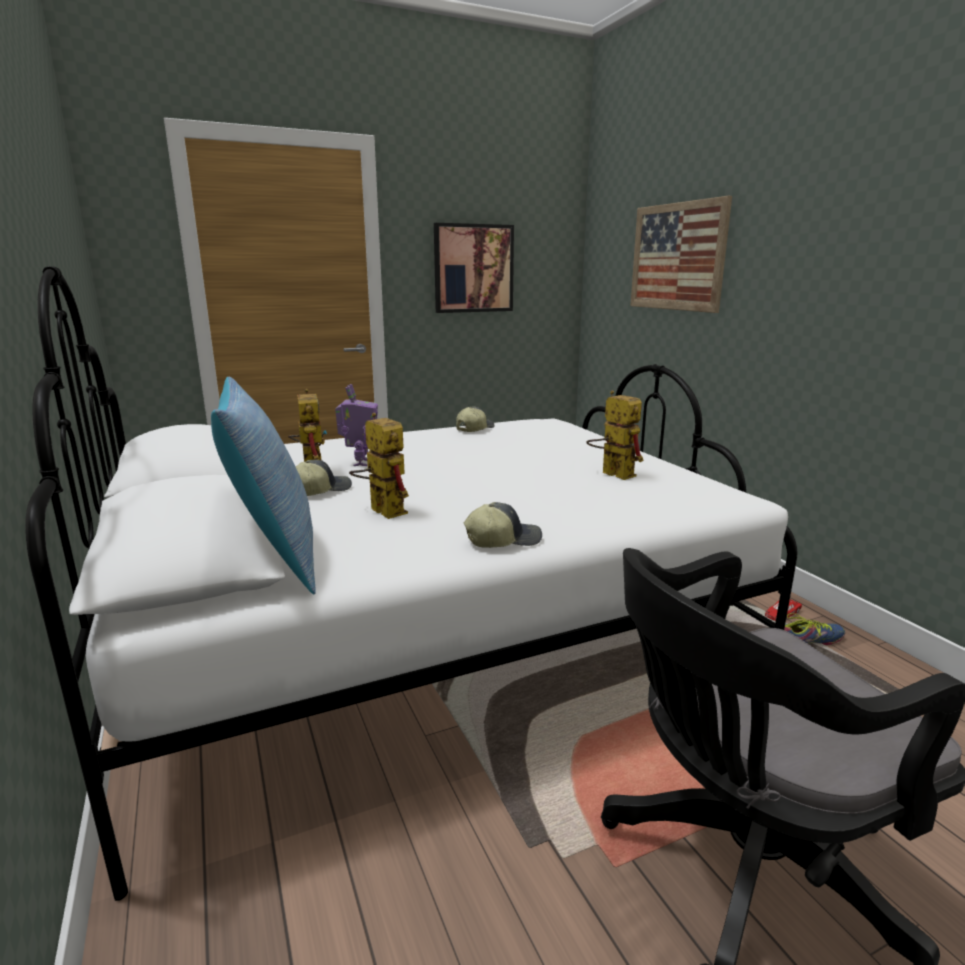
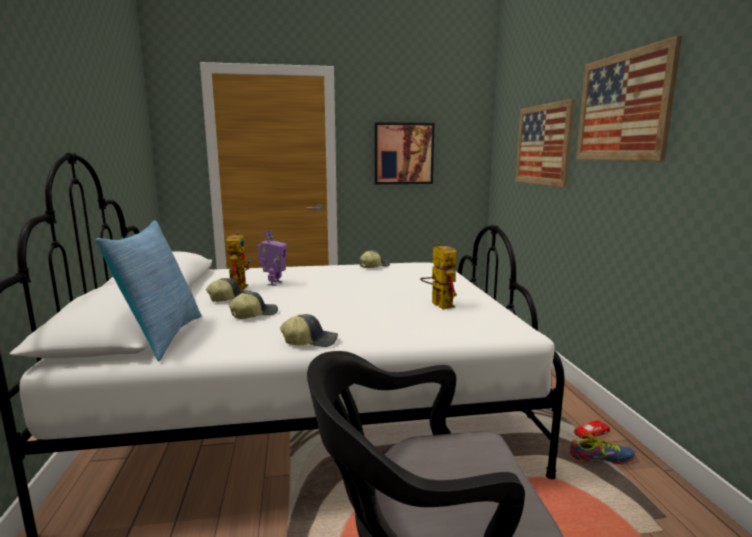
camera: 15 degrees right, 5 degrees down
(381, 510) = (254, 314): toy robot -> cap
(812, 208) = (622, 107): none -> picture

